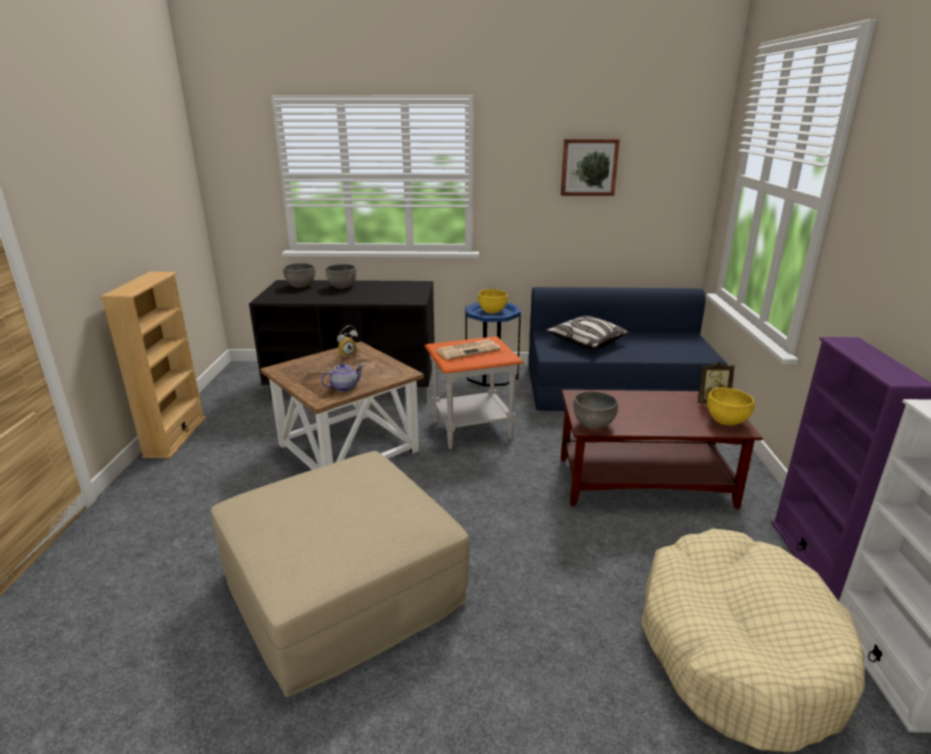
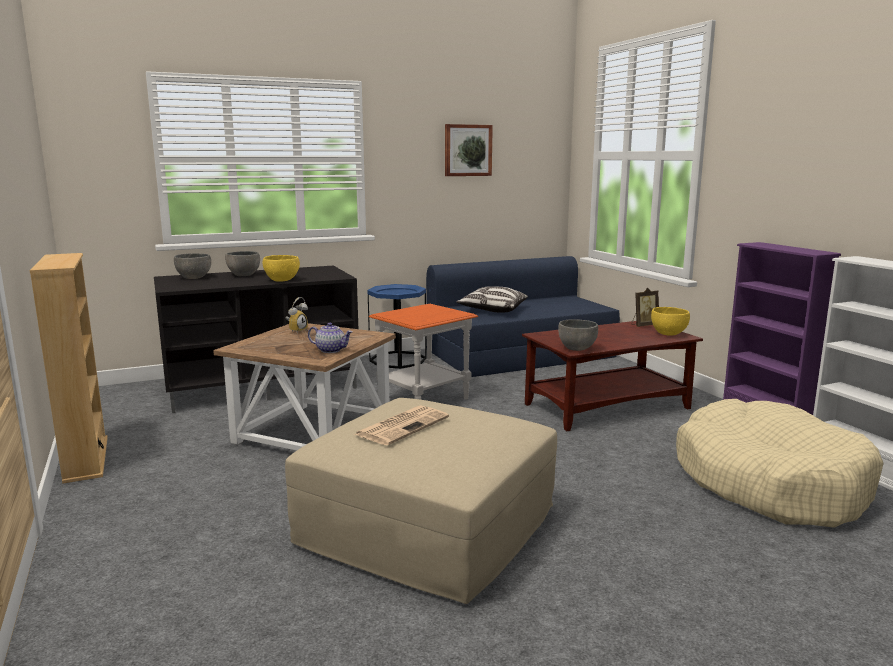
camera: 25 degrees left, 10 degrees down
(344, 387) = (331, 350): teapot -> teapot turned 75 degrees clockwise
(468, 350) = (418, 313): newspaper -> newspaper (403, 425)
(492, 311) = (395, 292): yellow bowl -> yellow bowl (281, 280)

